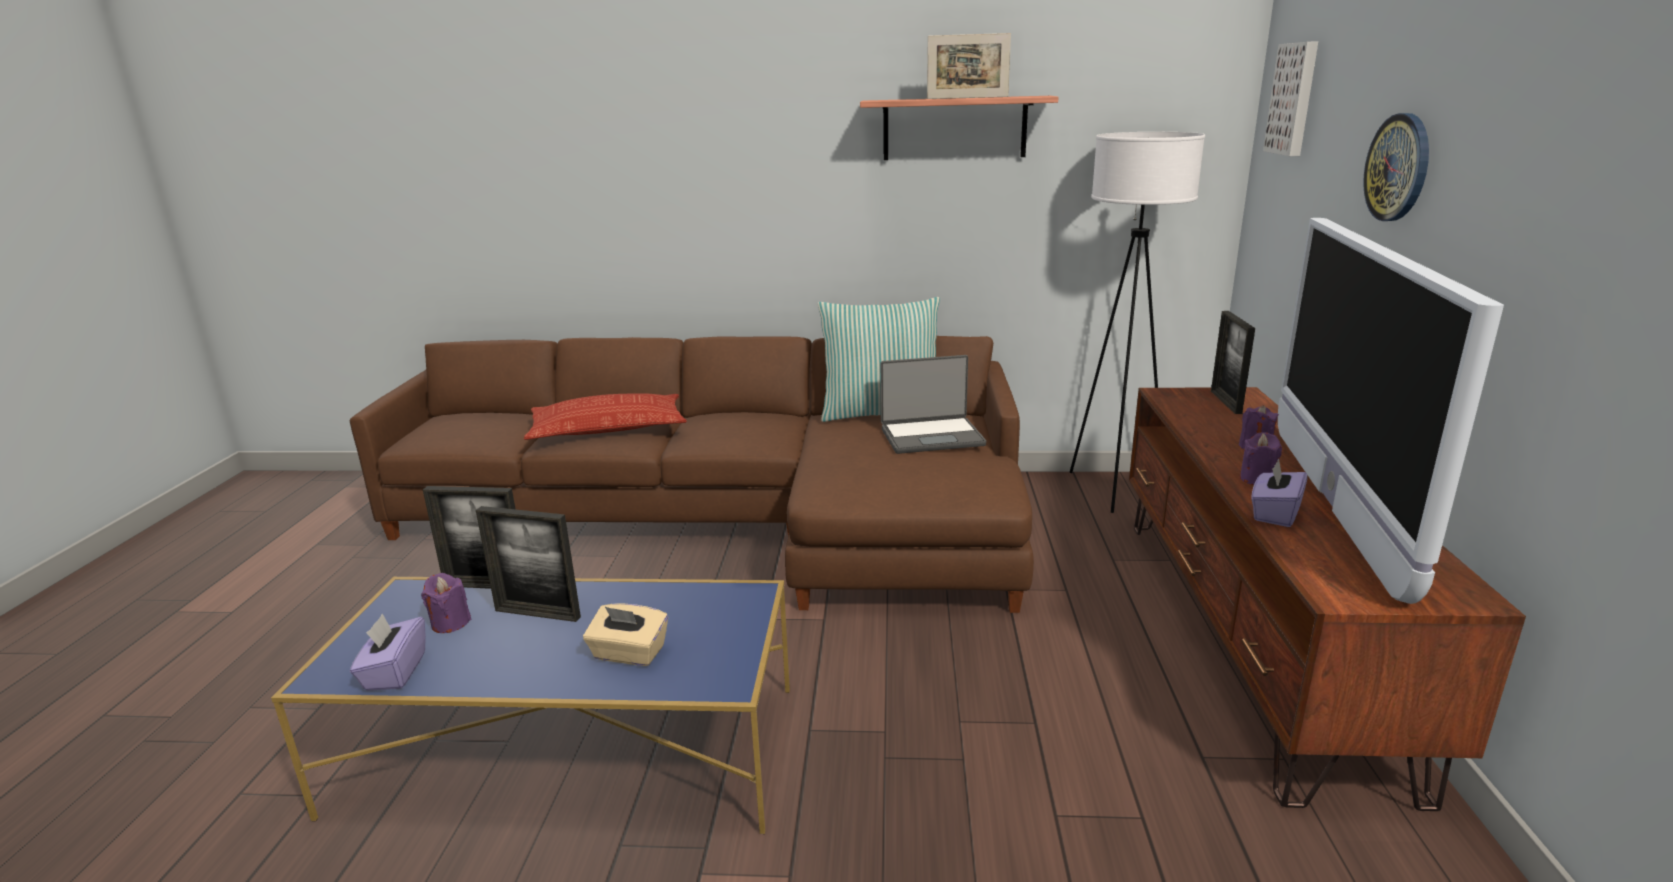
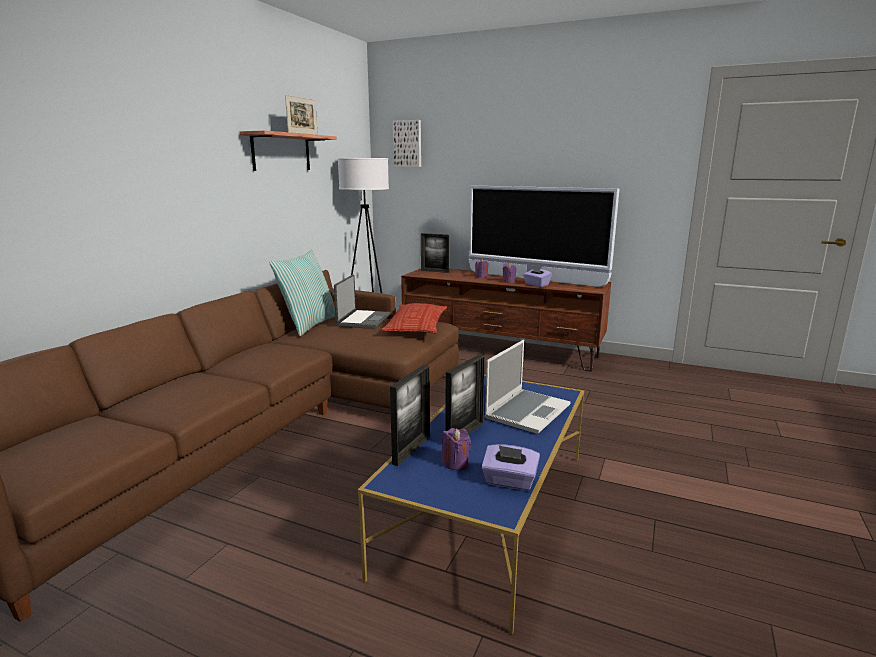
camera: 70 degrees left, 5 degrees down
(608, 427) = (192, 389): pillow -> pillow (416, 325)
(629, 654) = (527, 411): beige tissue box -> laptop
(1398, 167) = (495, 164): wall clock -> none

